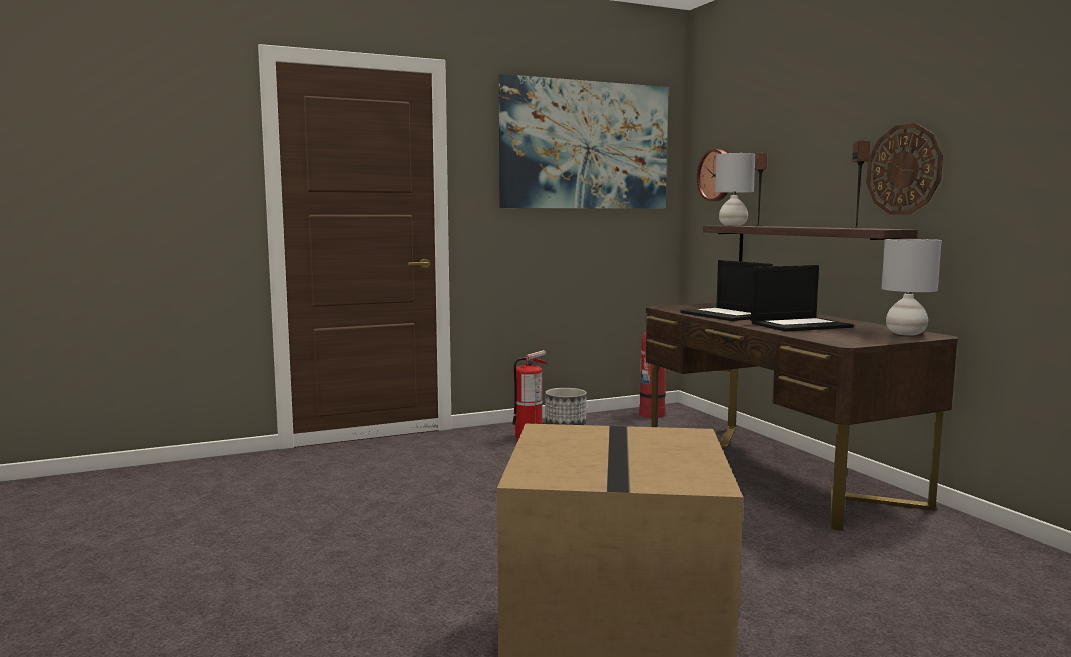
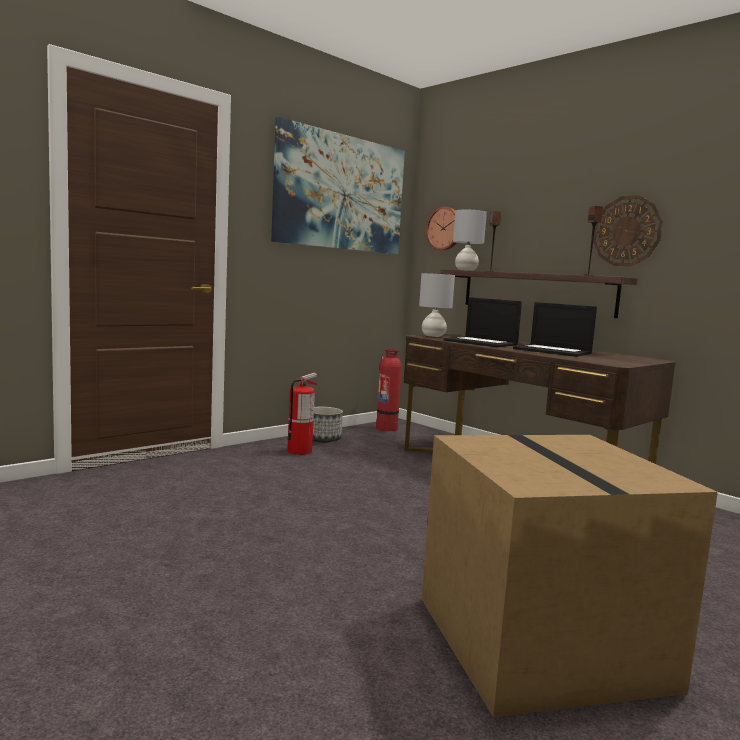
camera: 20 degrees left, 0 degrees up
(800, 325) = (553, 351): laptop -> laptop turned 75 degrees clockwise
(906, 334) = (637, 358): grey table lamp -> grey table lamp (433, 336)

